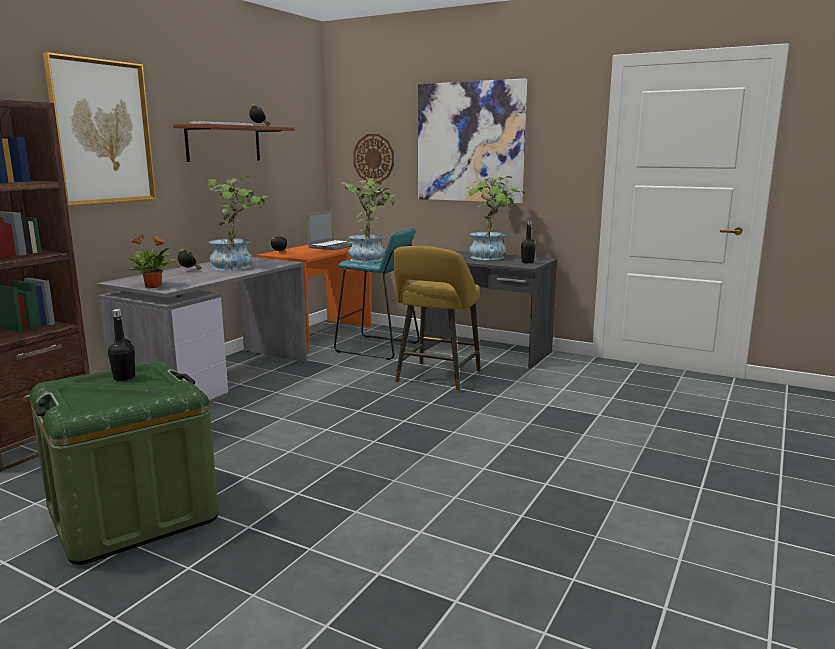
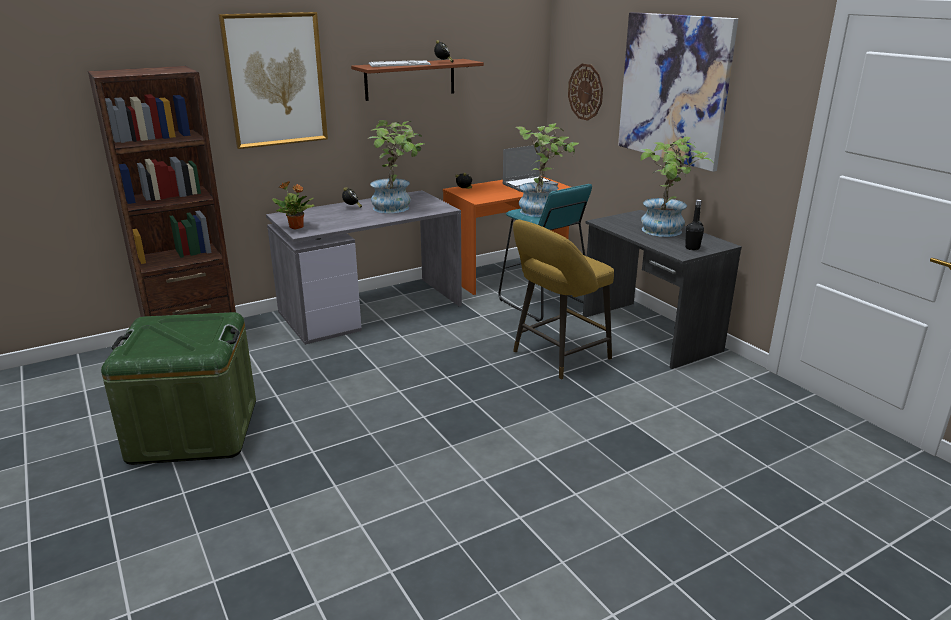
camera: 30 degrees right, 10 degrees up
(124, 378) = (193, 325): black bottle -> none

